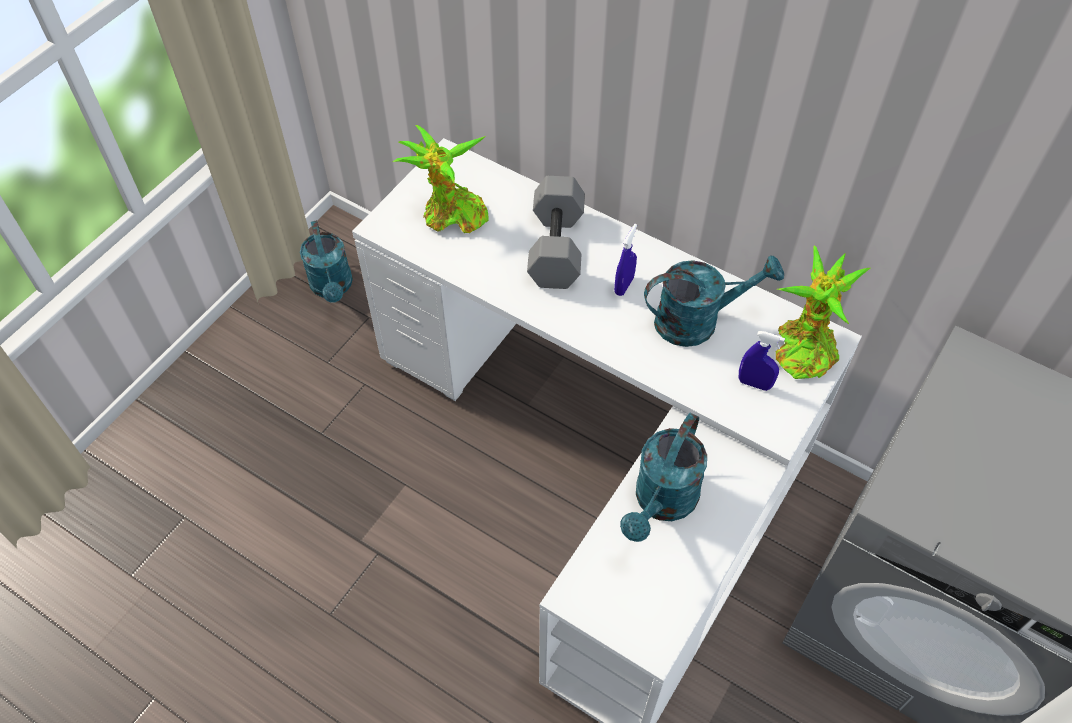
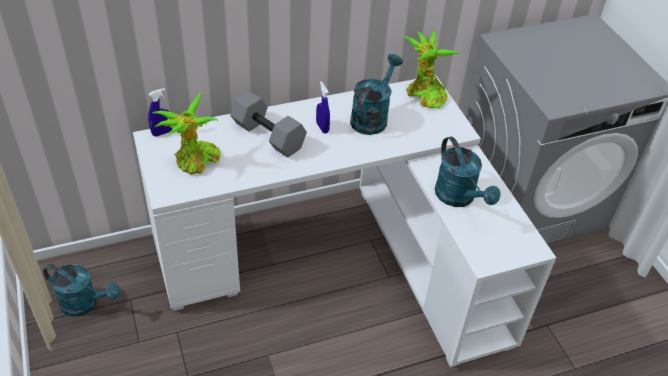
camera: 55 degrees left, 10 degrees down
(754, 383) = (428, 122): blue spray bottle -> blue spray bottle (162, 132)

